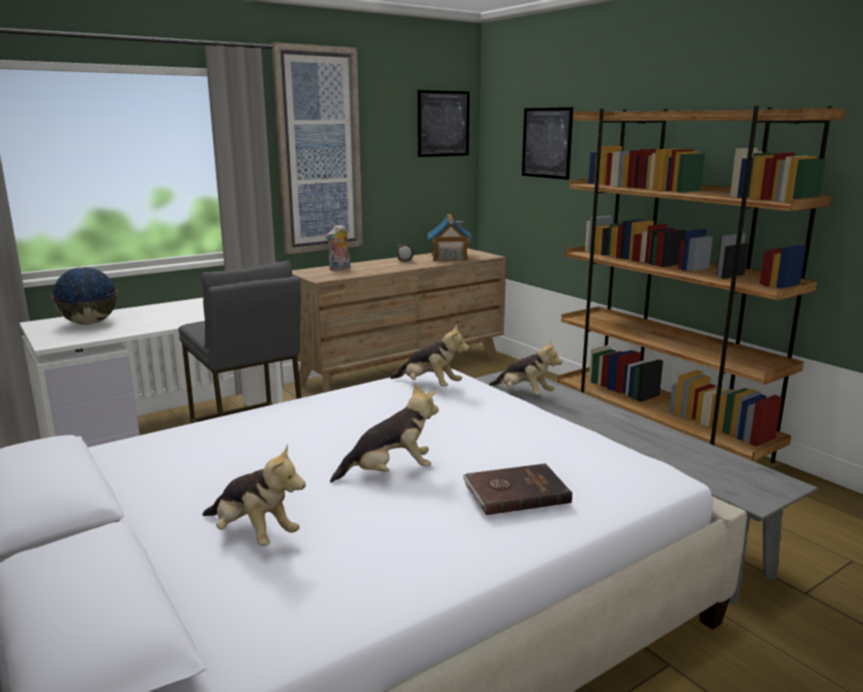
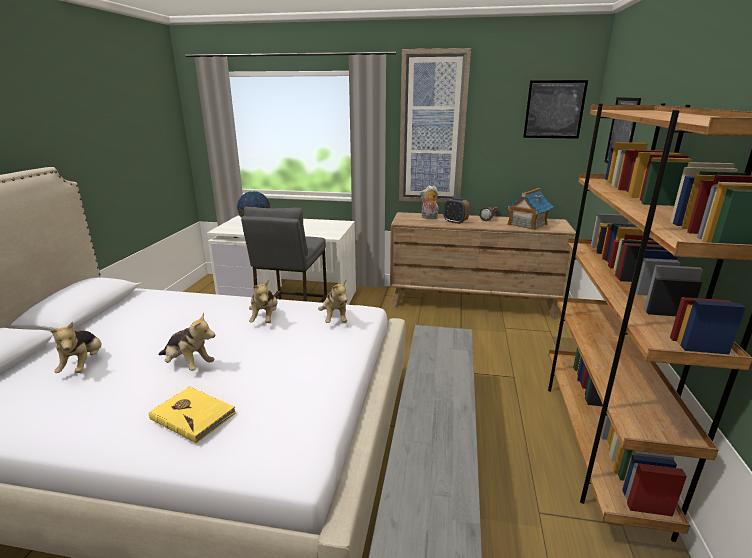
camera: 45 degrees right, 5 degrees up
(378, 268) = (455, 222): none -> alarm clock
(515, 492) = (193, 415): brown book -> yellow book
(524, 394) = (428, 352): plush toy -> plush toy (265, 318)

